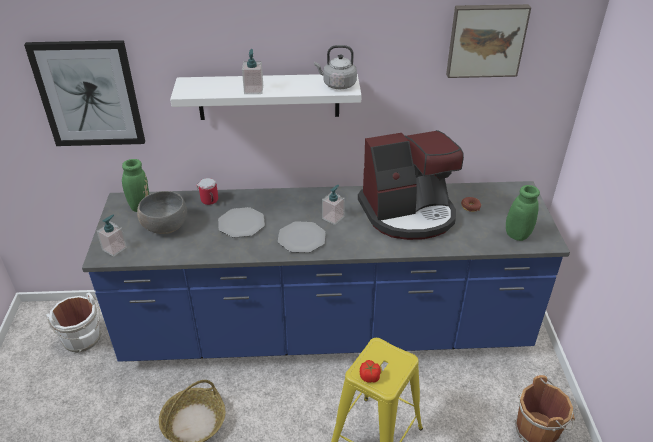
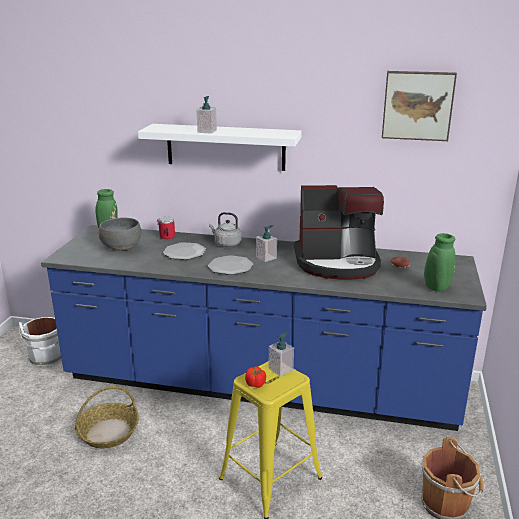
camera: 15 degrees right, 15 degrees down
(89, 94) = (85, 134): picture -> none
(114, 248) = (73, 254): soap dispenser -> soap dispenser (281, 369)
(337, 85) = (279, 133): grey kettle -> grey kettle (226, 244)

